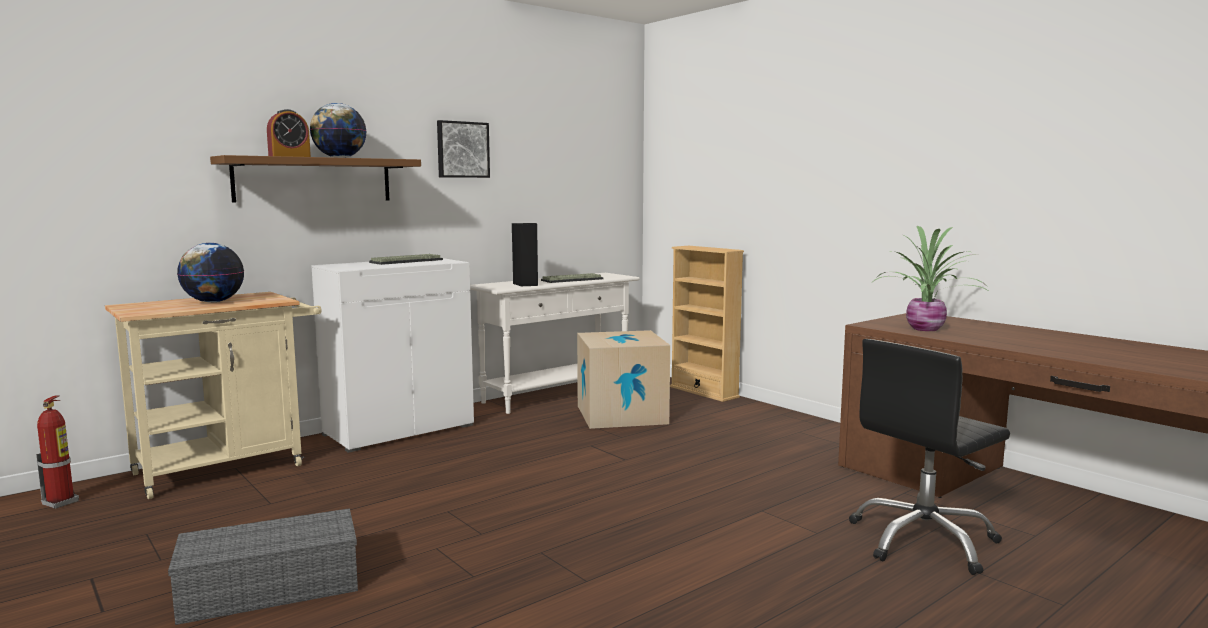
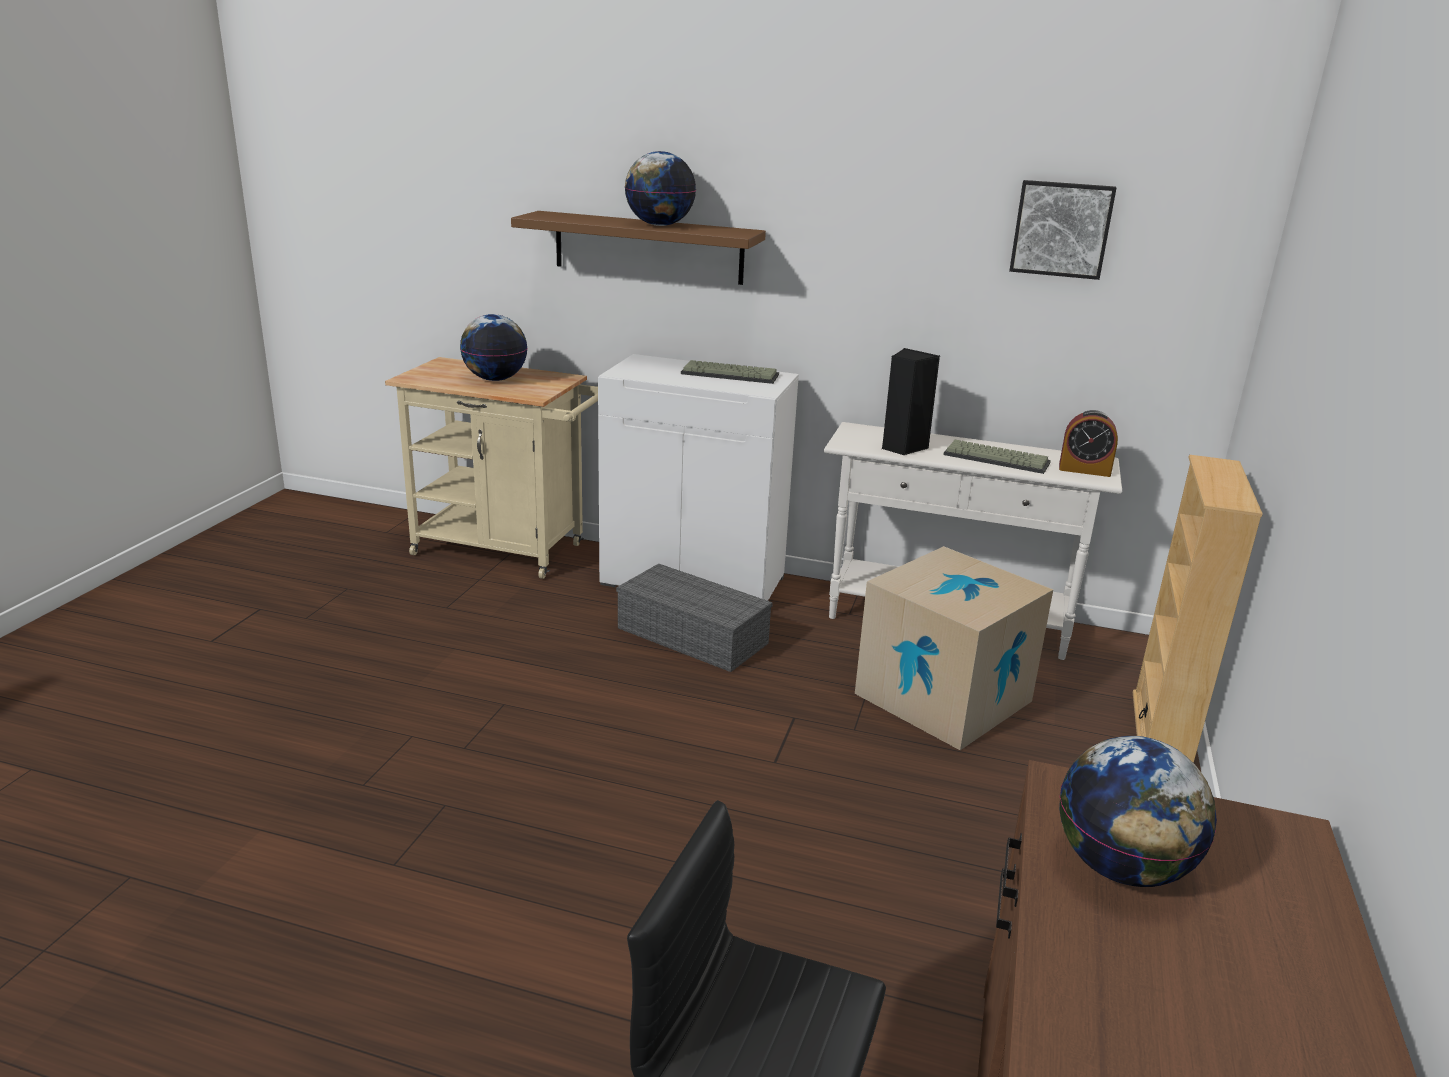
camera: 55 degrees right, 15 degrees up
(61, 502) = (379, 528): fire extinguisher -> none
(273, 586) = (286, 689): grey storage box -> grey storage box (695, 635)
(289, 156) = (599, 220): alarm clock -> alarm clock (1084, 470)
(462, 149) = (865, 220): picture -> picture (1061, 229)
(927, 329) = (1121, 867): potted plant -> globe

